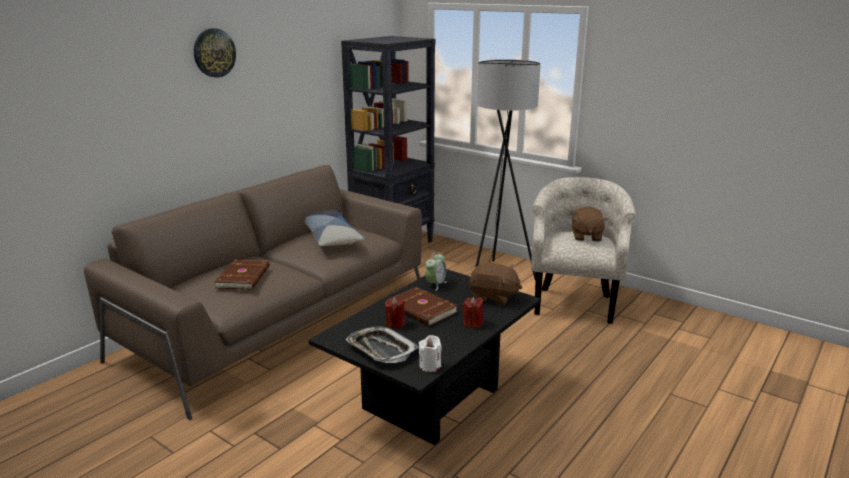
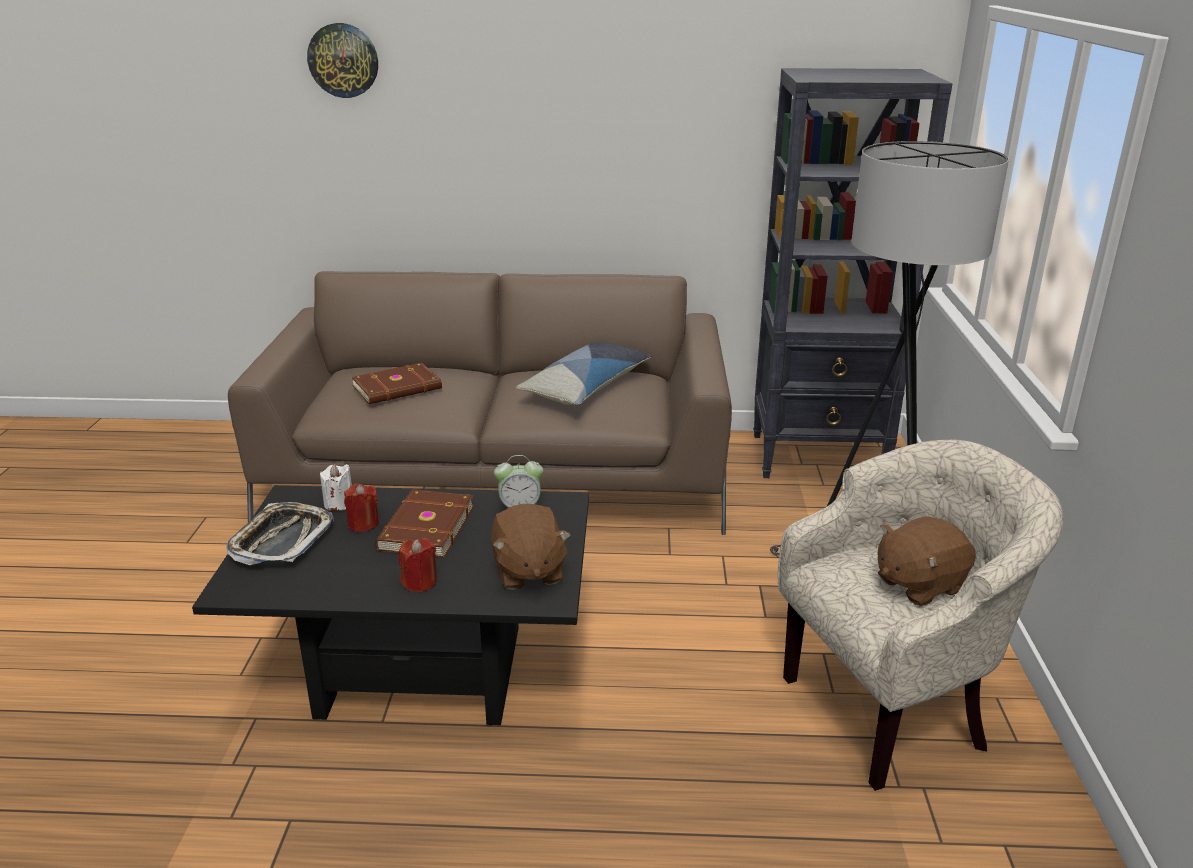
camera: 55 degrees right, 5 degrees up
(214, 53) = (518, 66): wall clock -> wall clock (343, 60)
(430, 366) = (260, 591): white candle -> white candle (339, 503)

